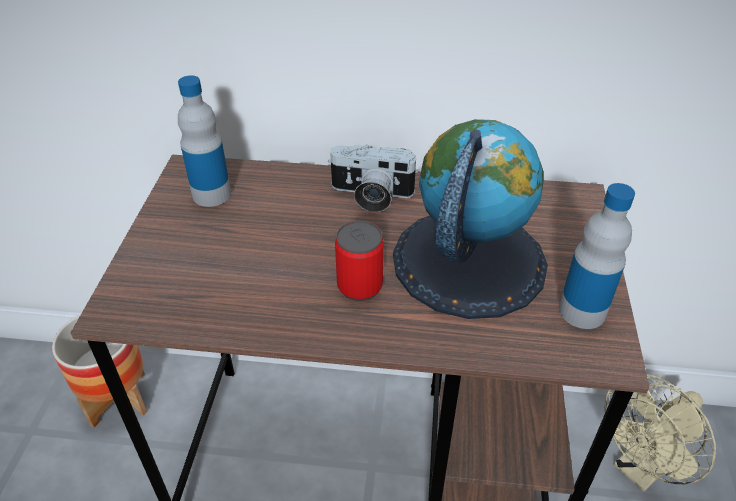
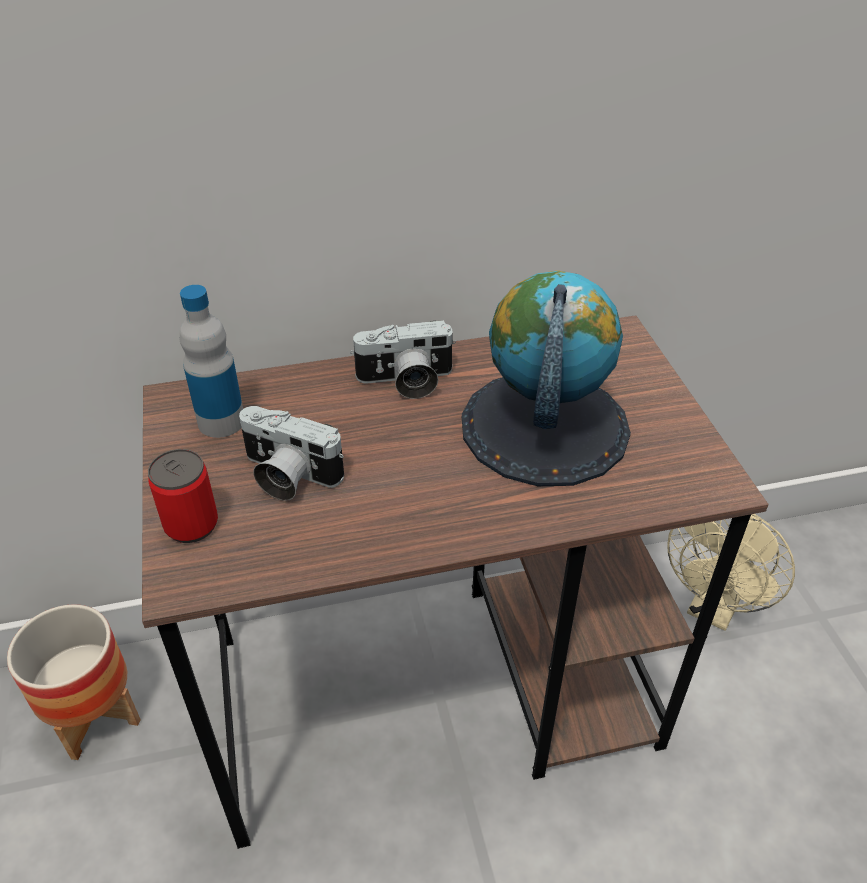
camera: 20 degrees left, 0 degrees up
(236, 249) = (287, 476): none -> camera
(359, 286) = (446, 481): can -> can (191, 525)
(582, 311) = (676, 449): bottle -> none

